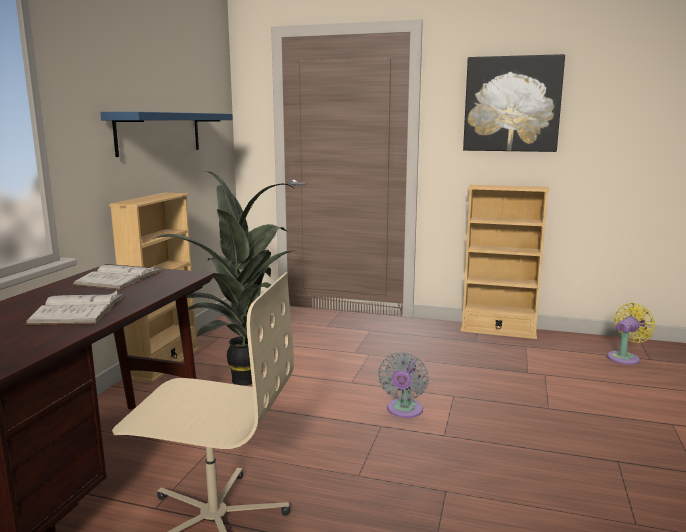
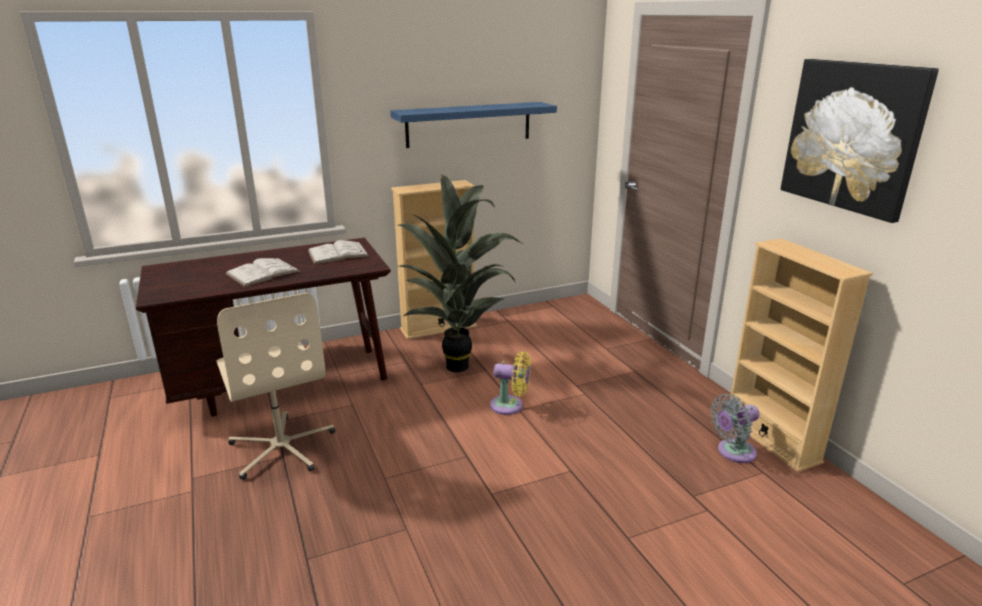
camera: 50 degrees right, 10 degrees up
(404, 411) = (506, 456): grey fan -> grey fan (733, 452)
(625, 357) = (867, 559): yellow fan -> yellow fan (510, 406)

